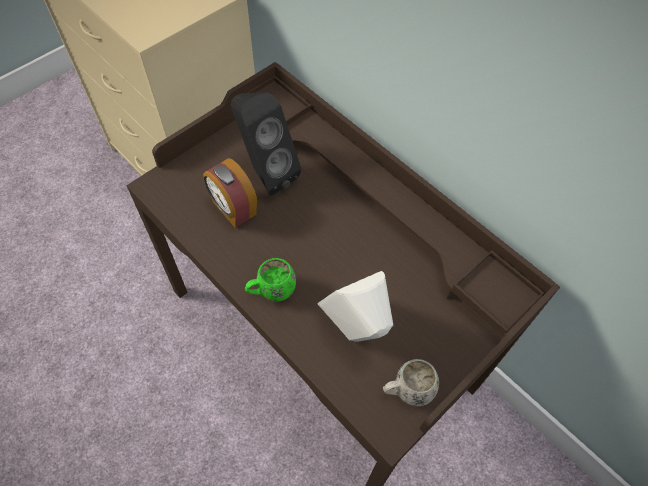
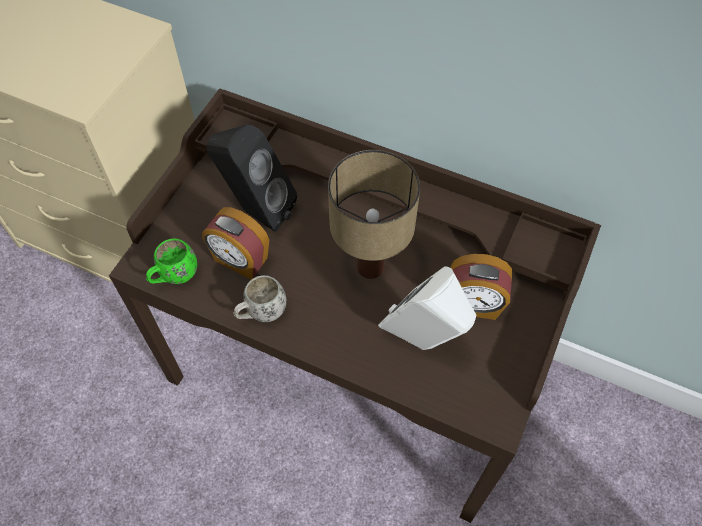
camera: 20 degrees left, 0 degrees up
(271, 291) = (321, 331): green mug -> green mug (174, 276)
(337, 251) = (368, 266): none -> table lamp
(407, 391) = (498, 378): white mug -> white mug (261, 313)
(414, 317) = (473, 304): none -> alarm clock

